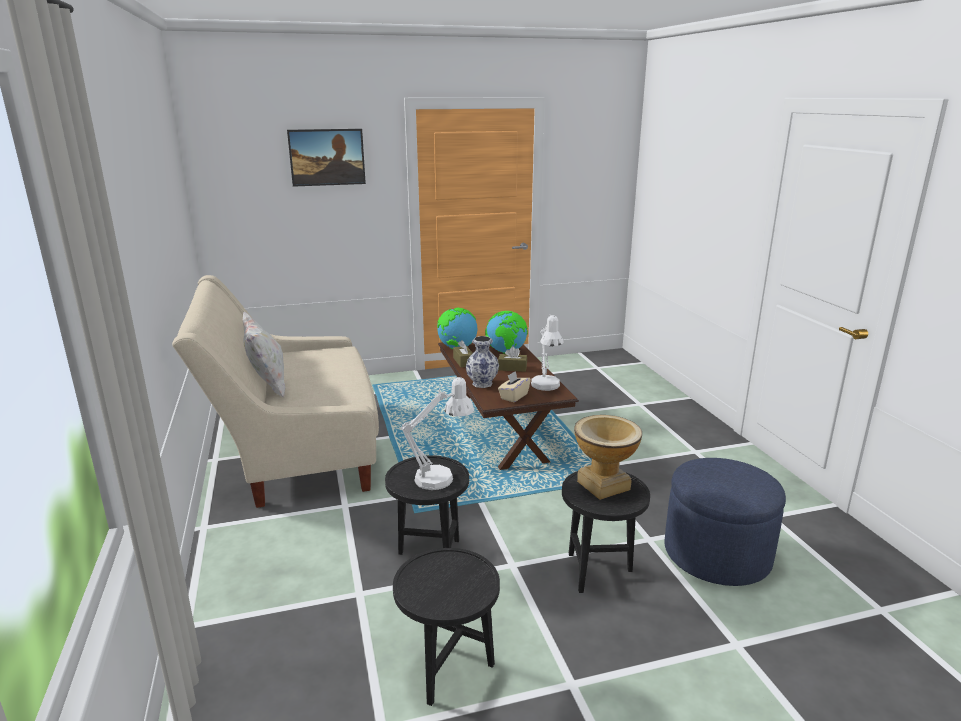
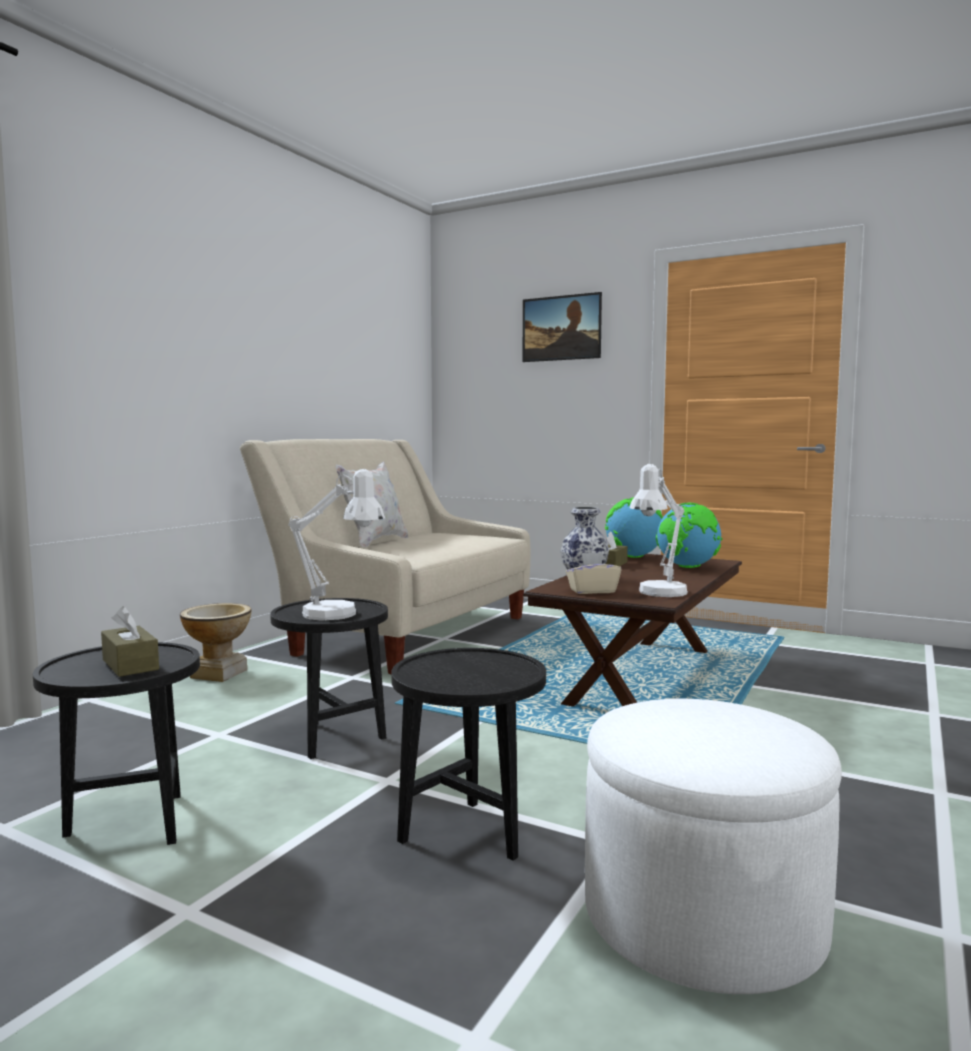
camera: 45 degrees right, 15 degrees down
(512, 368) = (658, 576): brown tissue box -> brown tissue box (130, 664)
(604, 485) = (477, 665): vase -> vase (218, 674)
(717, 554) = (702, 918): blue ottoman -> white ottoman

